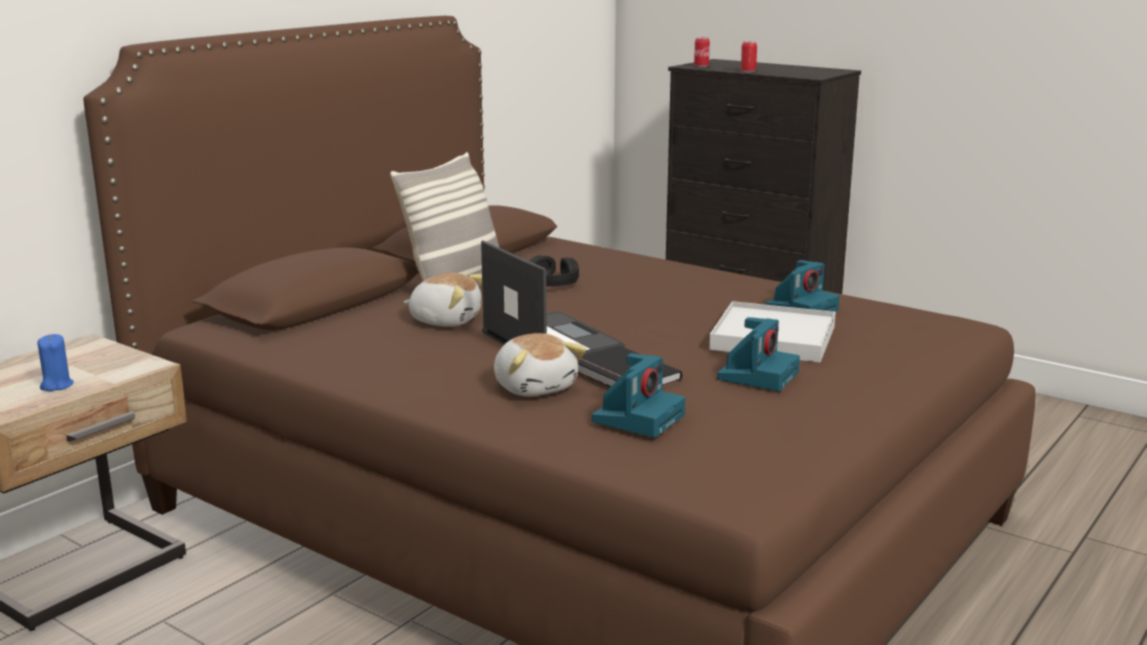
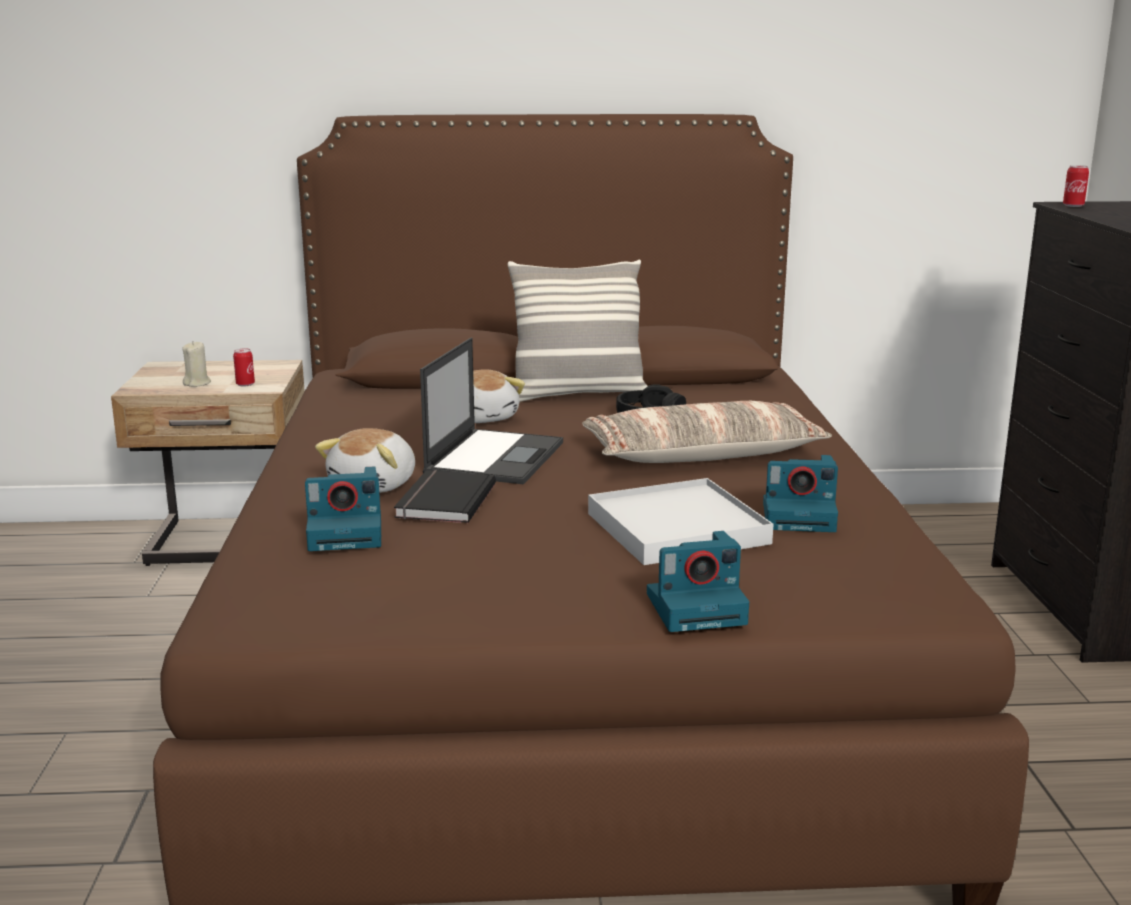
camera: 50 degrees right, 0 degrees up
(56, 385) = (197, 383): blue candle -> beige candle
(652, 294) = (702, 454): none -> pillow
(748, 71) = (1100, 217): can -> can (245, 384)
(758, 375) = (546, 548): camera -> camera (698, 608)

